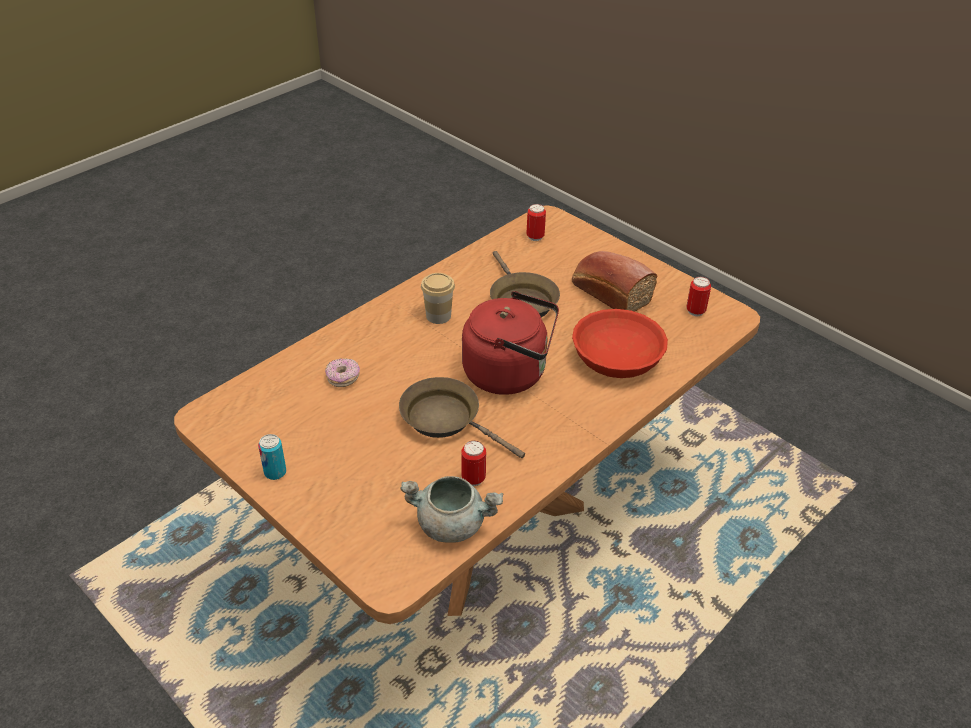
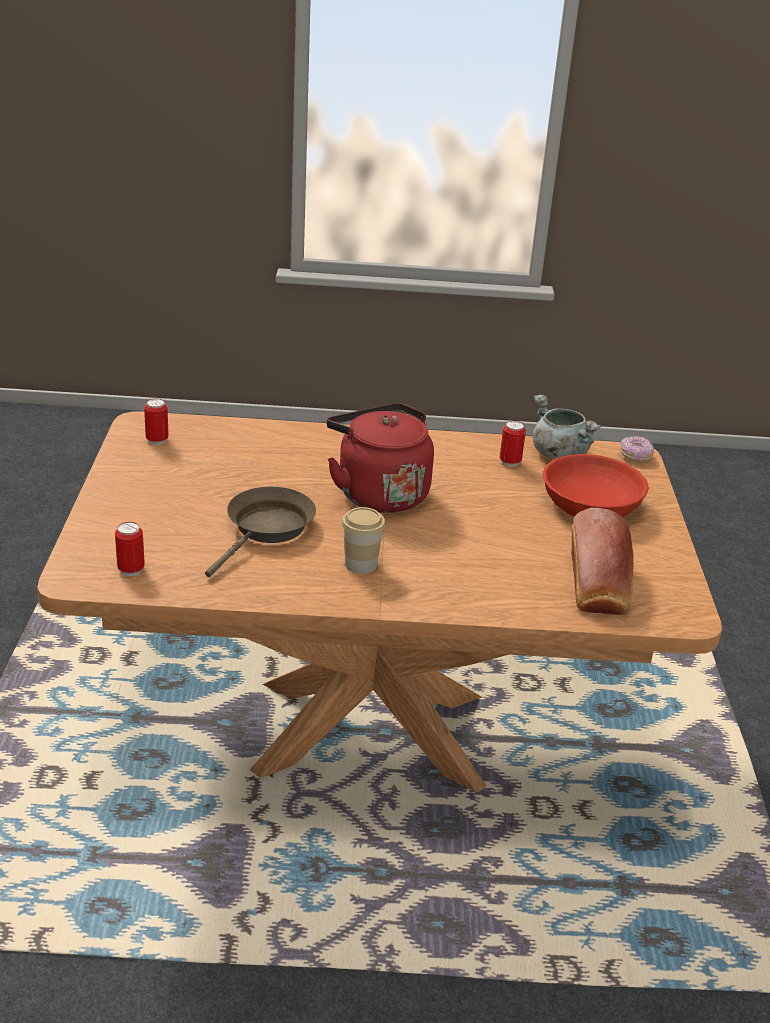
camera: 135 degrees left, 10 degrees down
(275, 472) = (658, 544): can -> none
(343, 378) = (523, 571): donut -> donut (635, 456)
(446, 419) = (477, 498): brown frying pan -> none
(608, 293) = (185, 489): bread -> bread (598, 586)
(617, 358) = (281, 454): red bowl -> red bowl (590, 504)

